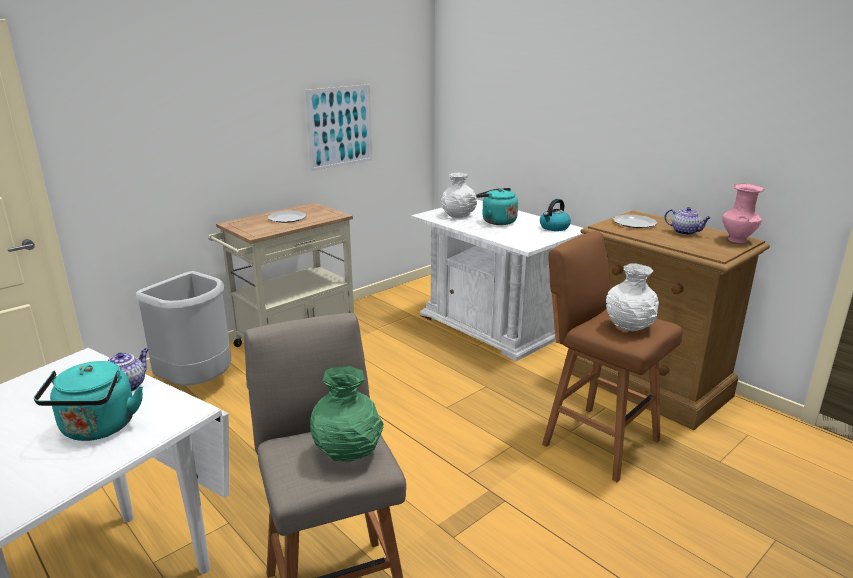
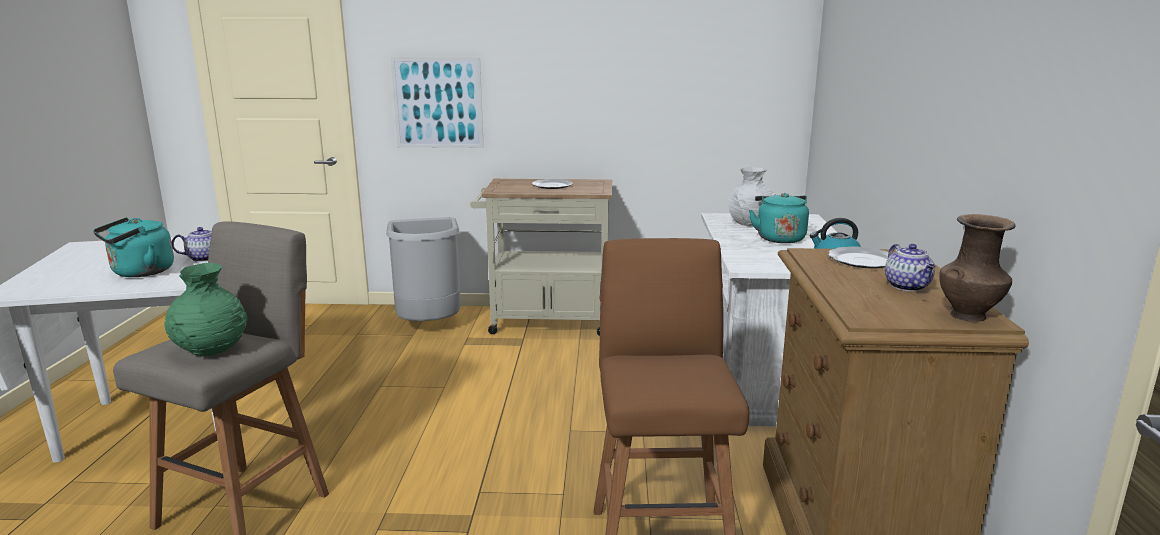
camera: 45 degrees right, 5 degrees down
(340, 127) = (659, 99): picture -> picture (438, 103)
(629, 326) = (665, 376): white vase -> none
(737, 240) = (968, 315): pink vase -> brown vase

